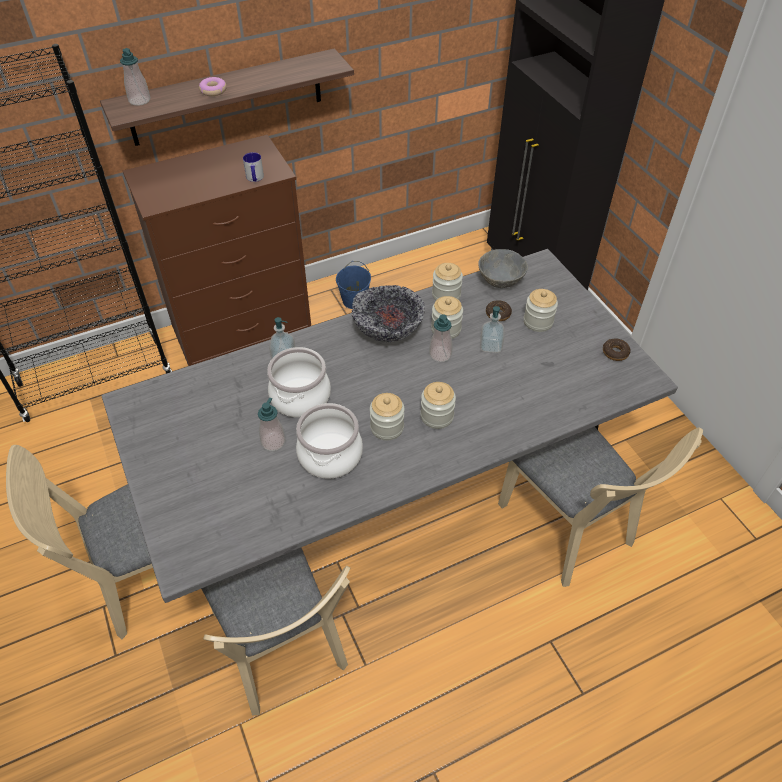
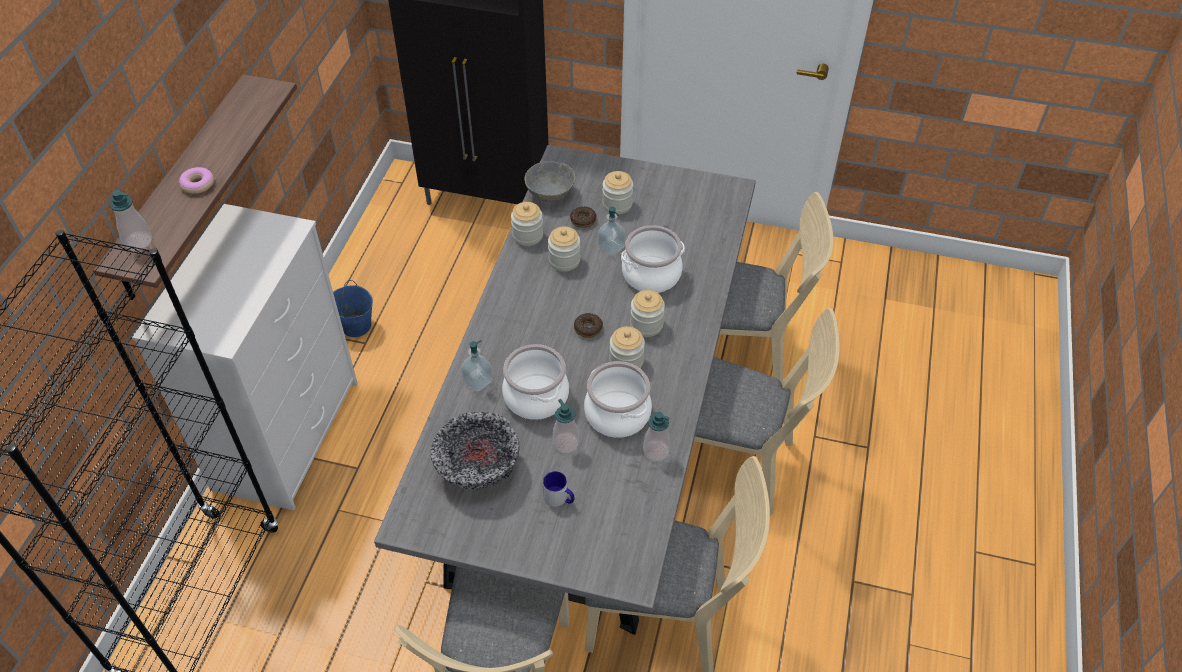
camera: 50 degrees left, 0 degrees up
(243, 329) = (287, 433): brown dresser -> white dresser
(255, 178) = (281, 249): mug -> mug (559, 499)
(387, 330) = (524, 296): bowl -> bowl (477, 468)
(440, 354) = (587, 282): soap dispenser -> soap dispenser (656, 451)
(464, 602) = (738, 465): none -> beige chair
(491, 386) = (651, 274): none -> cooking pot
(615, 352) = (692, 186): donut -> donut (588, 328)

